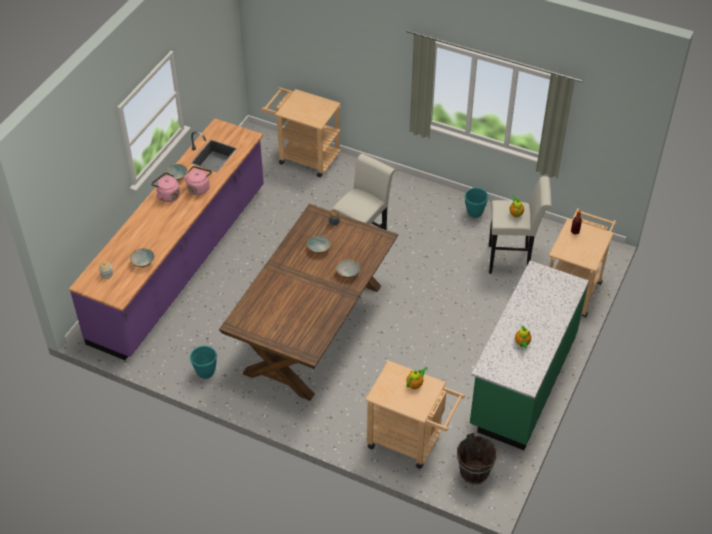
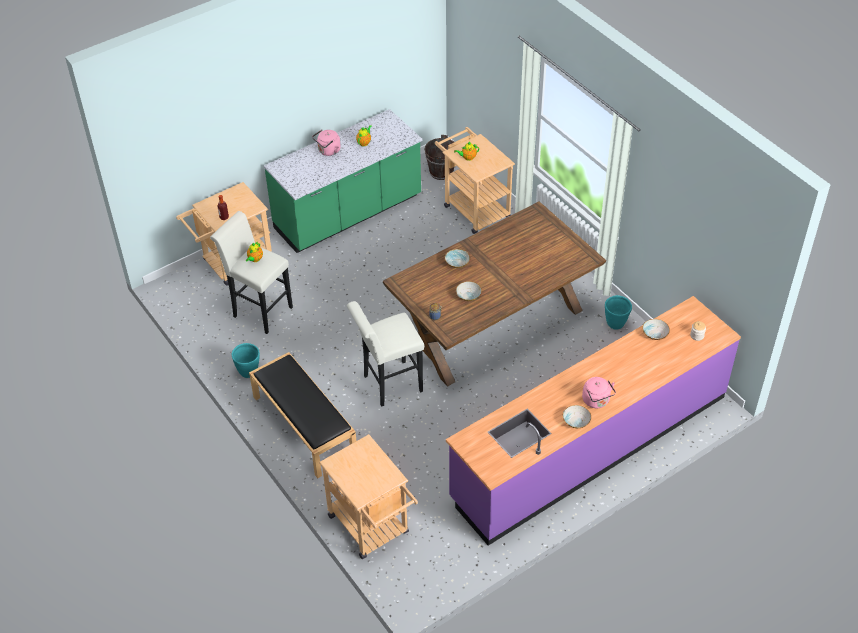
camera: 150 degrees left, 0 degrees up
(199, 188) = (557, 396): pink kettle -> pink kettle (328, 151)
(401, 195) = (303, 425): none -> black bench

